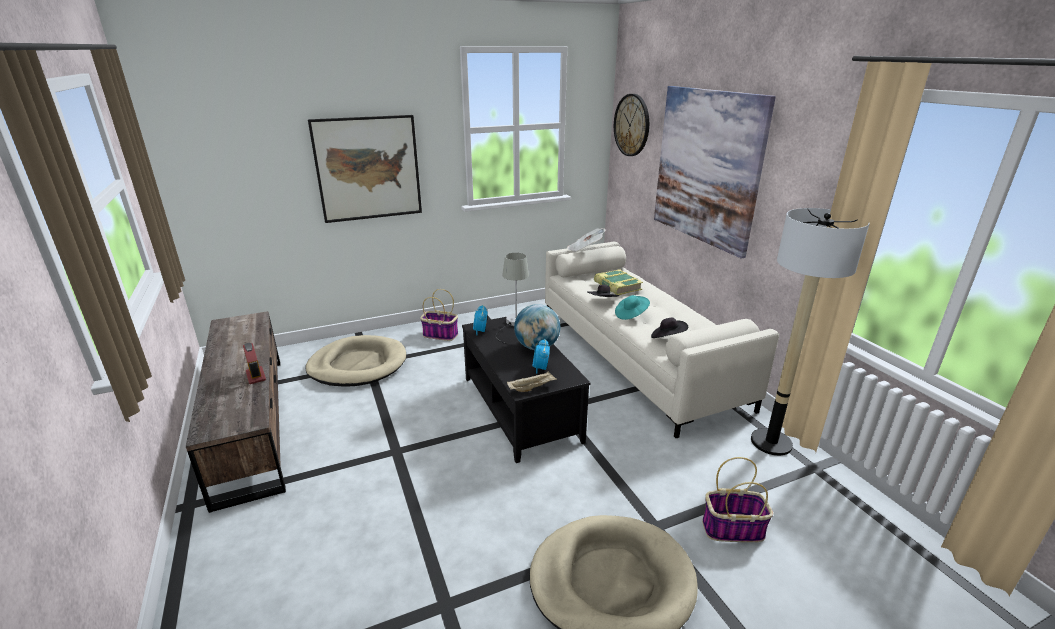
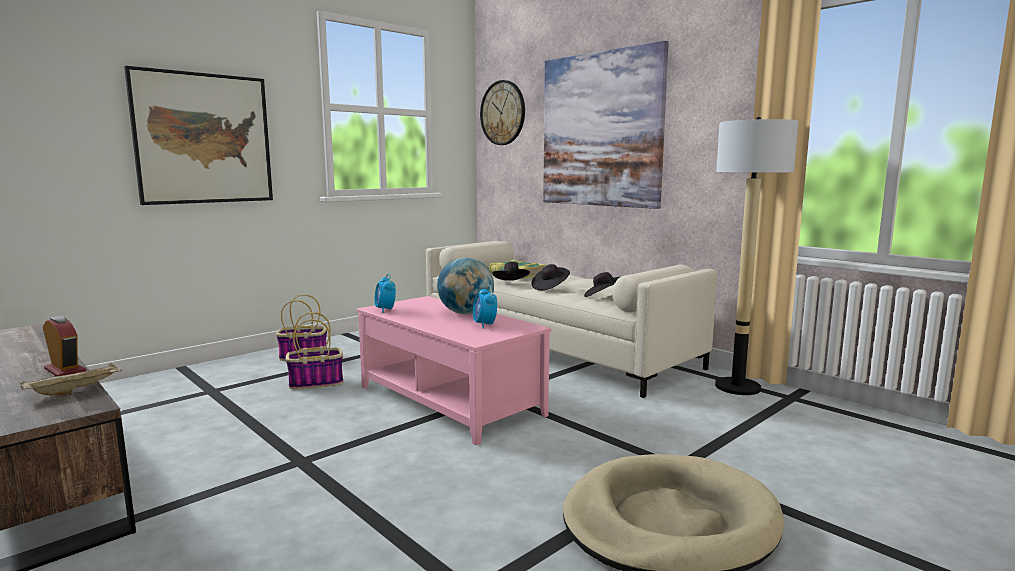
camera: 20 degrees left, 15 degrees down
(358, 365) = (196, 394): beige dog bed -> none
(513, 324) = (422, 302): grey table lamp -> none
(521, 408) = (450, 400): black coffee table -> pink coffee table
(532, 388) = (487, 337): beige tray -> beige tray (76, 390)
(585, 249) = (469, 244): newspaper -> none
(631, 315) = (550, 287): turquoise hat -> black hat
(733, 529) = (758, 453): basket -> basket (317, 382)

